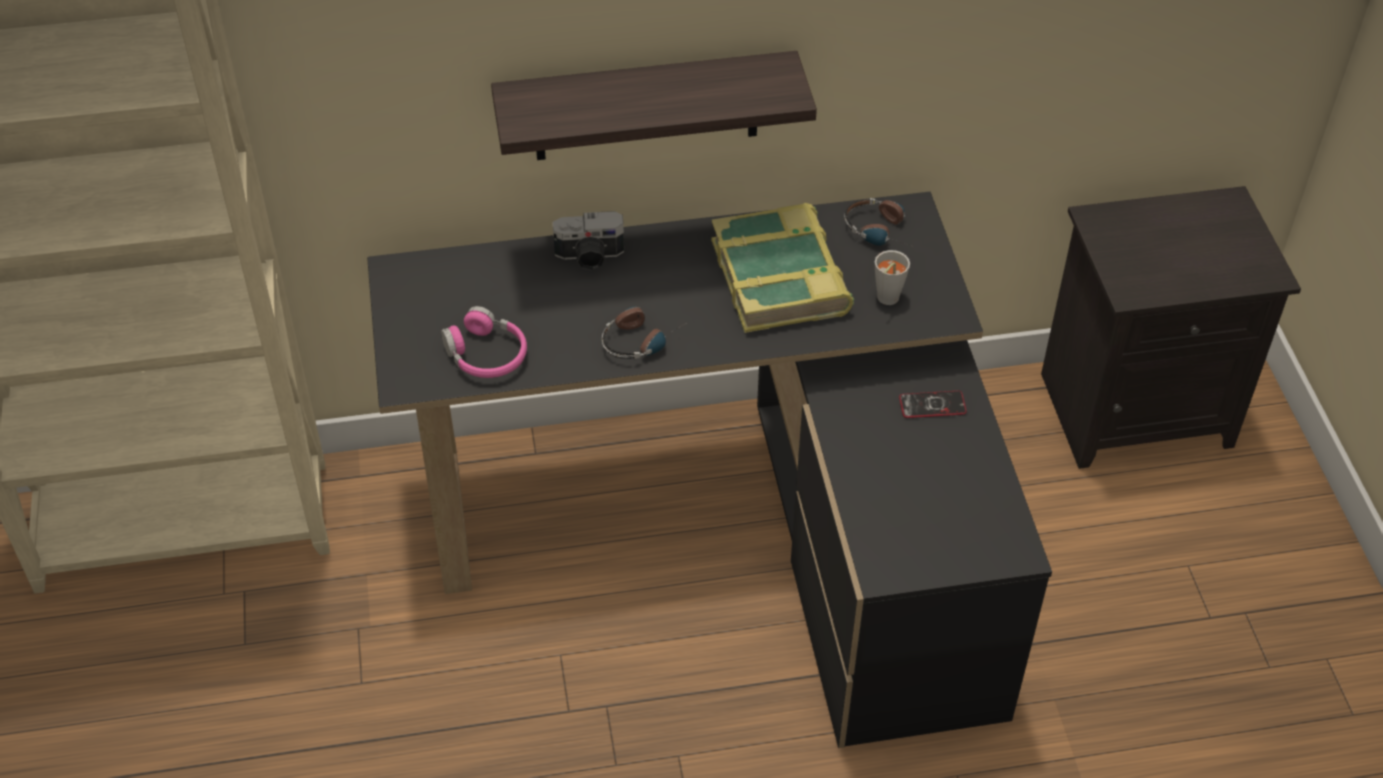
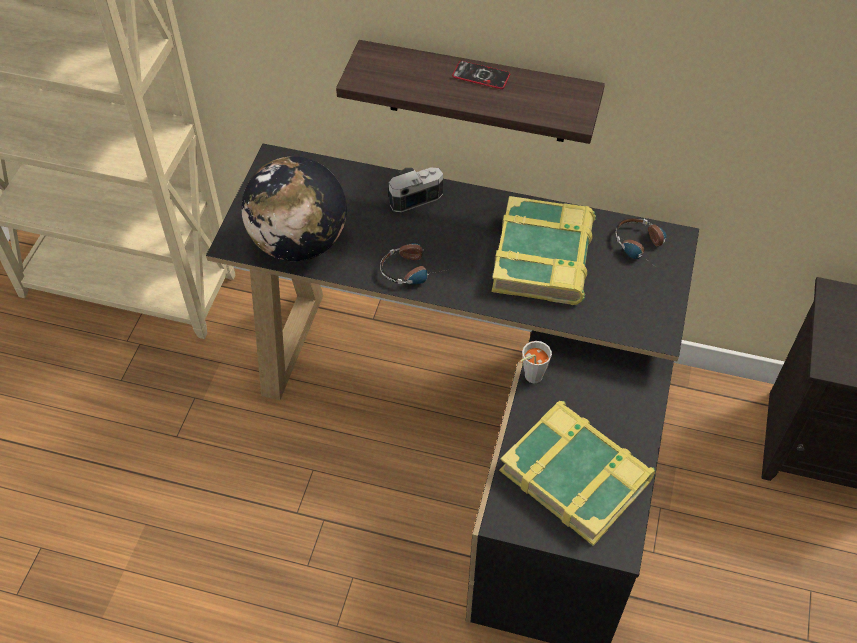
camera: 25 degrees right, 5 degrees up
(486, 355) = (299, 243): pink headphones -> globe
(589, 257) = (413, 194): camera -> camera turned 135 degrees clockwise
(885, 300) = (614, 304): grey cup -> grey cup (530, 377)
(932, 405) = (617, 399): phone -> phone (481, 76)
(932, 498) = (576, 475): none -> book

